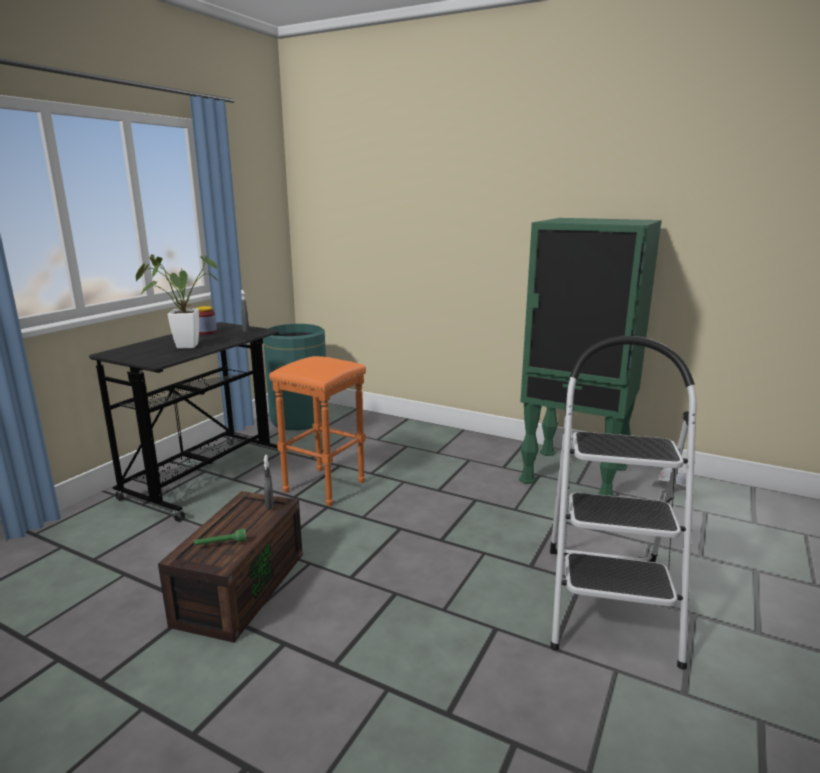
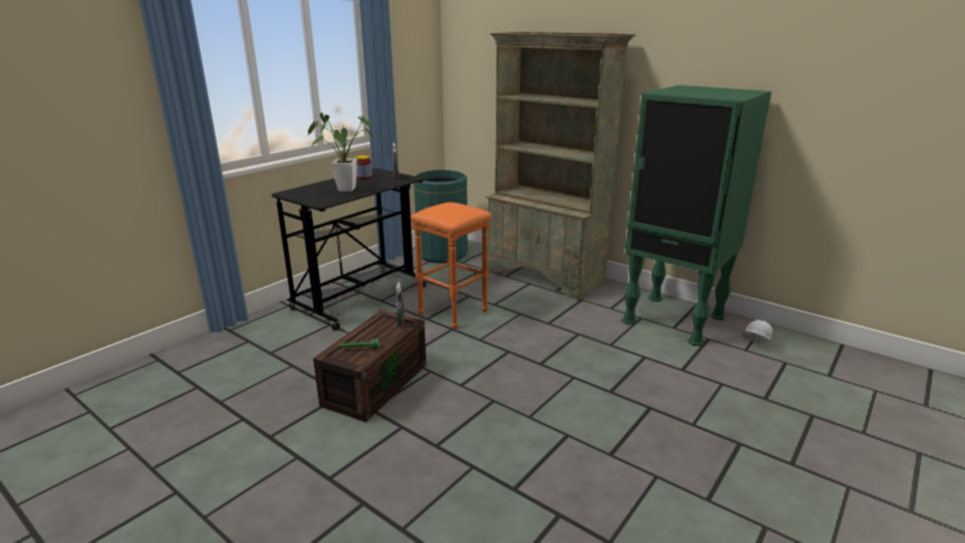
camera: 10 degrees right, 5 degrees up
(423, 437) = (546, 277): none -> green bookcase
(609, 599) = (669, 424): step ladder -> none

